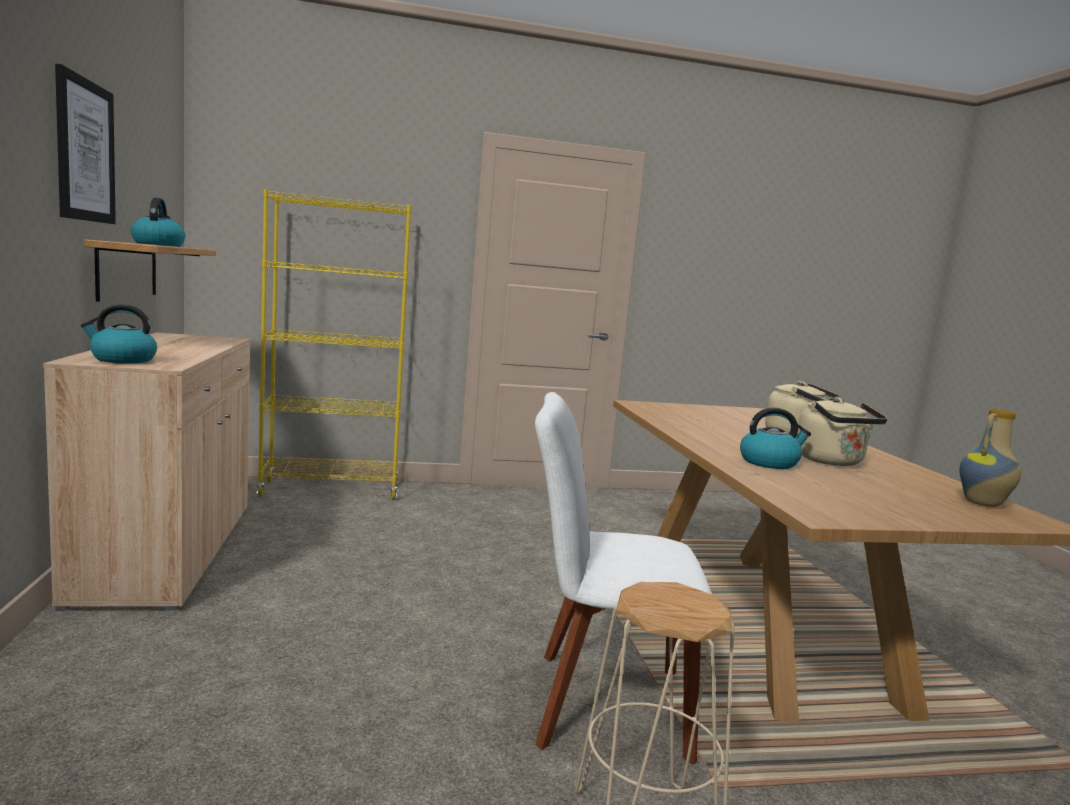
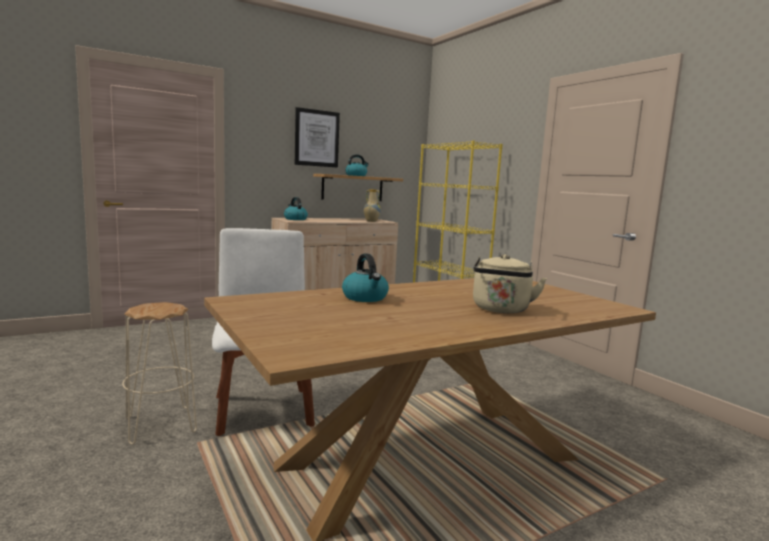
camera: 70 degrees right, 0 degrees up
(832, 462) = (409, 312): beige kettle -> none
(984, 504) = (331, 344): vase -> vase (371, 221)

